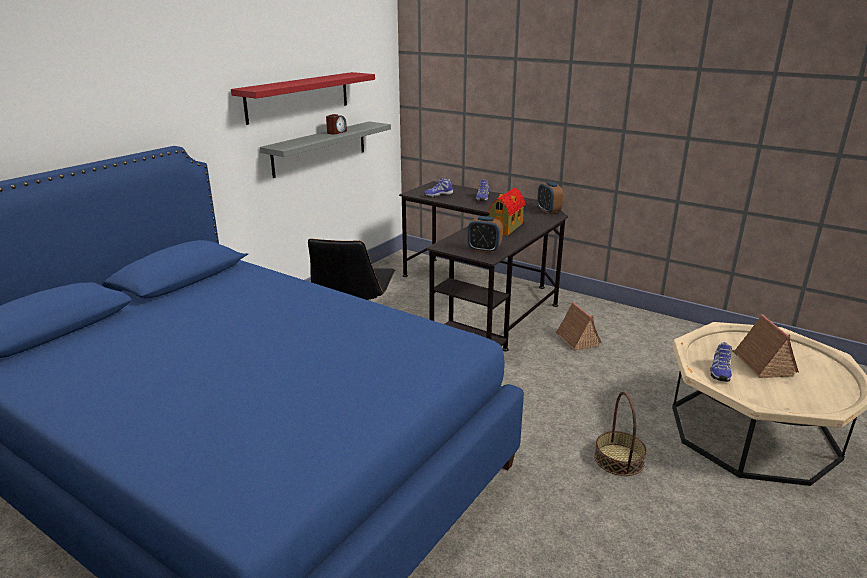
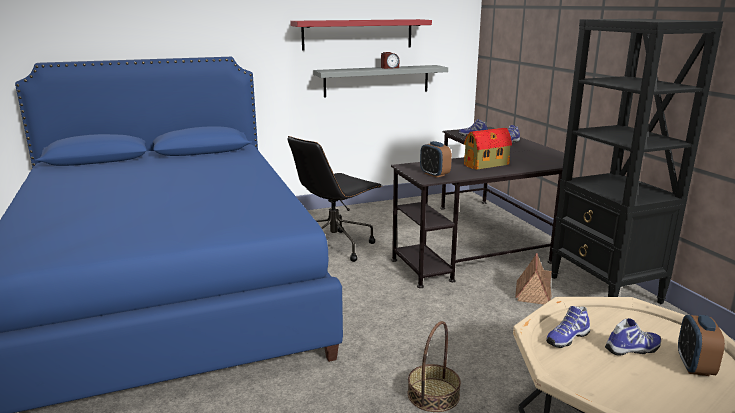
camera: 35 degrees right, 5 degrees down
(548, 211) = (555, 160): alarm clock -> alarm clock (694, 366)
(618, 318) = (605, 290): none -> black bookcase
(762, 364) = (633, 349): toy house -> shoe

